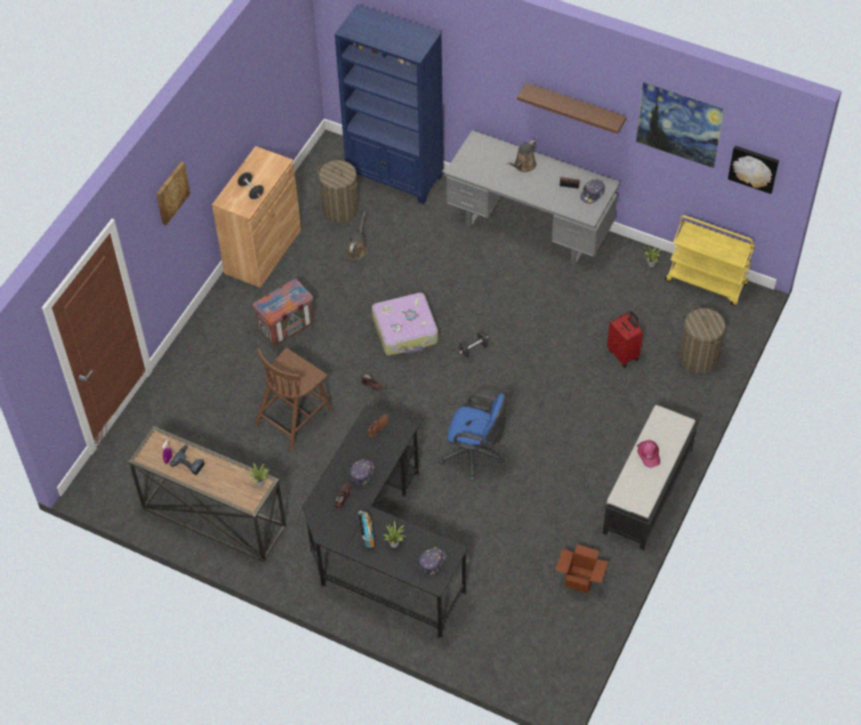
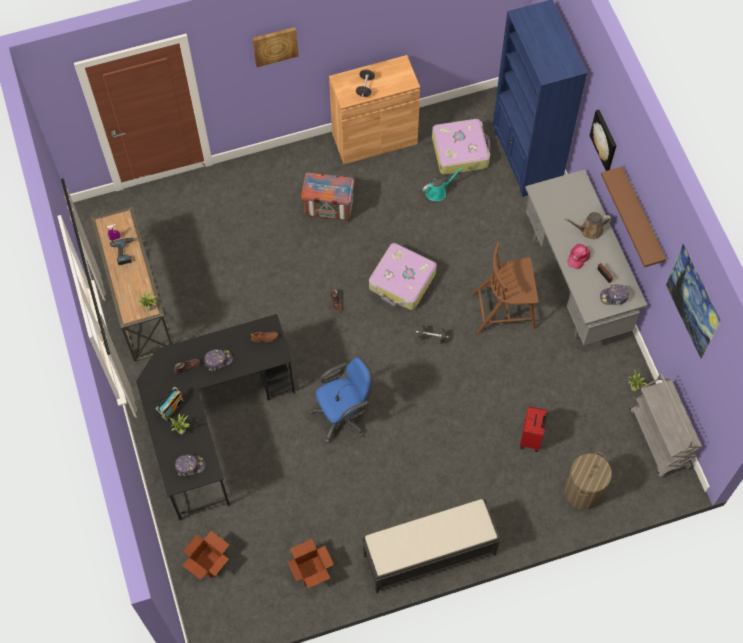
camera: 45 degrees right, 10 degrees up
(294, 416) = (262, 278): brown chair -> brown chair (504, 310)
(340, 209) = (460, 151): laundry basket -> suitcase
(357, 249) = (438, 191): brown watering can -> turquoise watering can
(474, 455) = (344, 415): blue office chair -> blue office chair turned 90 degrees counterclockwise
(498, 645) = (208, 562): none -> cardboard box
(648, 454) = (433, 530): pink cap -> pink cap (578, 257)
(707, 282) = (660, 439): yellow cart -> grey cart
(754, 168) = (722, 388): picture -> picture (605, 139)

